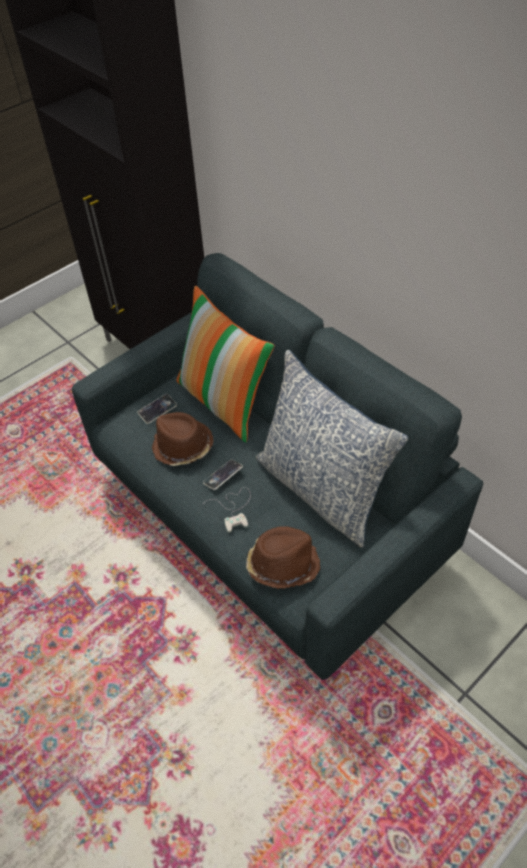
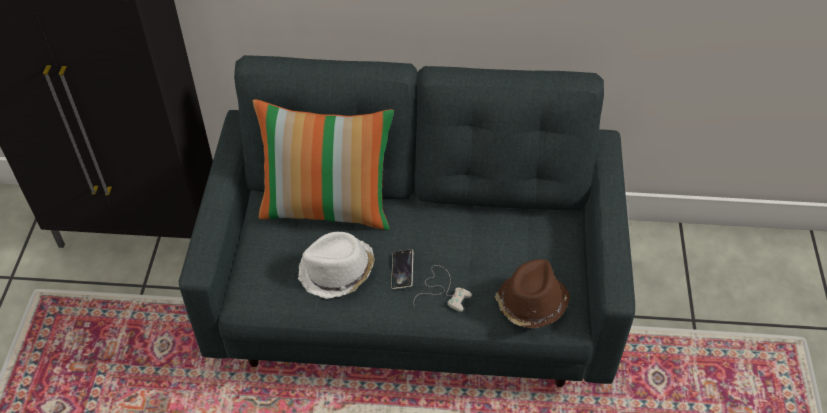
camera: 45 degrees left, 0 degrees up
(157, 410) = (273, 256): phone -> none
(182, 447) = (336, 272): brown hat -> white hat
(321, 489) = (494, 224): pillow -> none

